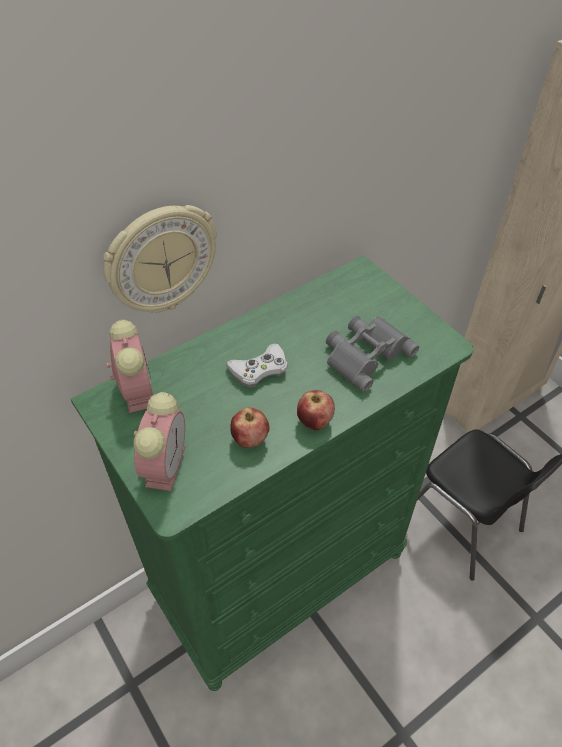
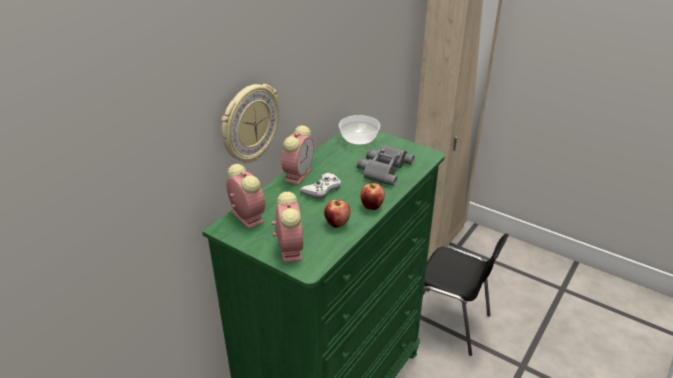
camera: 20 degrees left, 15 degrees down
(240, 332) = (298, 174): none -> alarm clock
(358, 288) = (359, 139): none -> bowl

